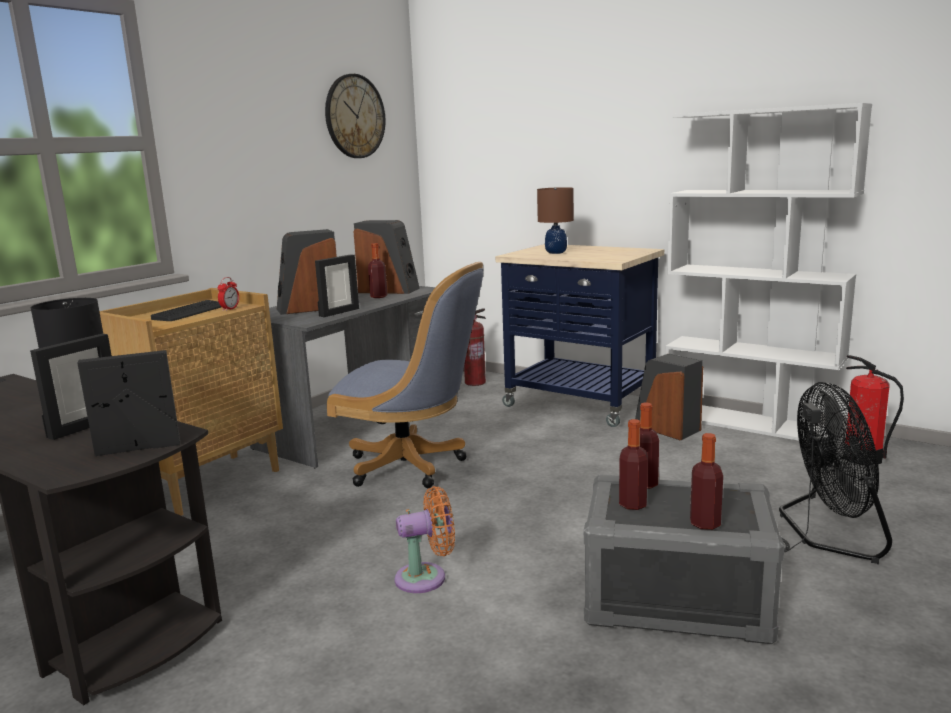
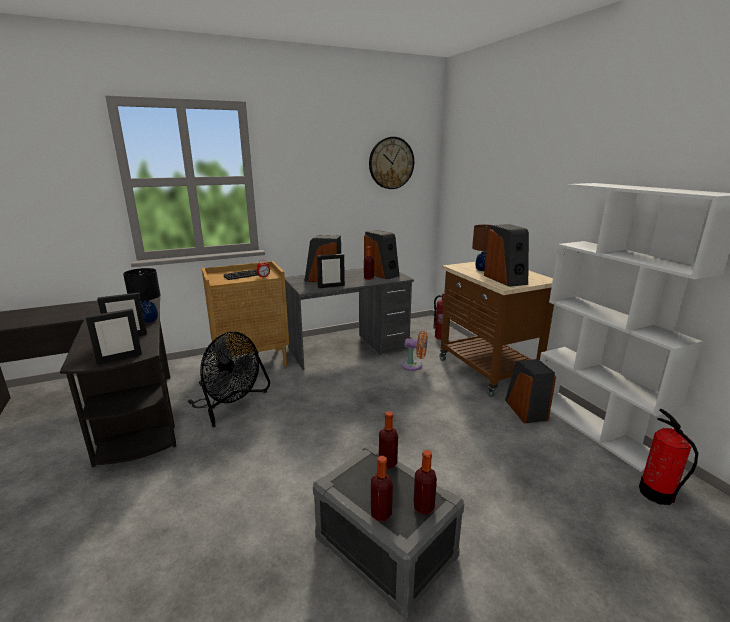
camera: 30 degrees right, 5 degrees up
(138, 448) = (119, 358): picture frame -> picture frame turned 135 degrees clockwise
(415, 468) = (347, 387): blue office chair -> none
(426, 577) = (277, 463): orange fan -> orange fan (414, 366)
(580, 404) = (487, 372): blue cart -> brown cart
(602, 256) = (505, 279): none -> speaker
(632, 504) = (361, 476): bottle -> bottle (423, 507)
(815, 531) = (540, 541): black fan -> black fan (228, 405)

